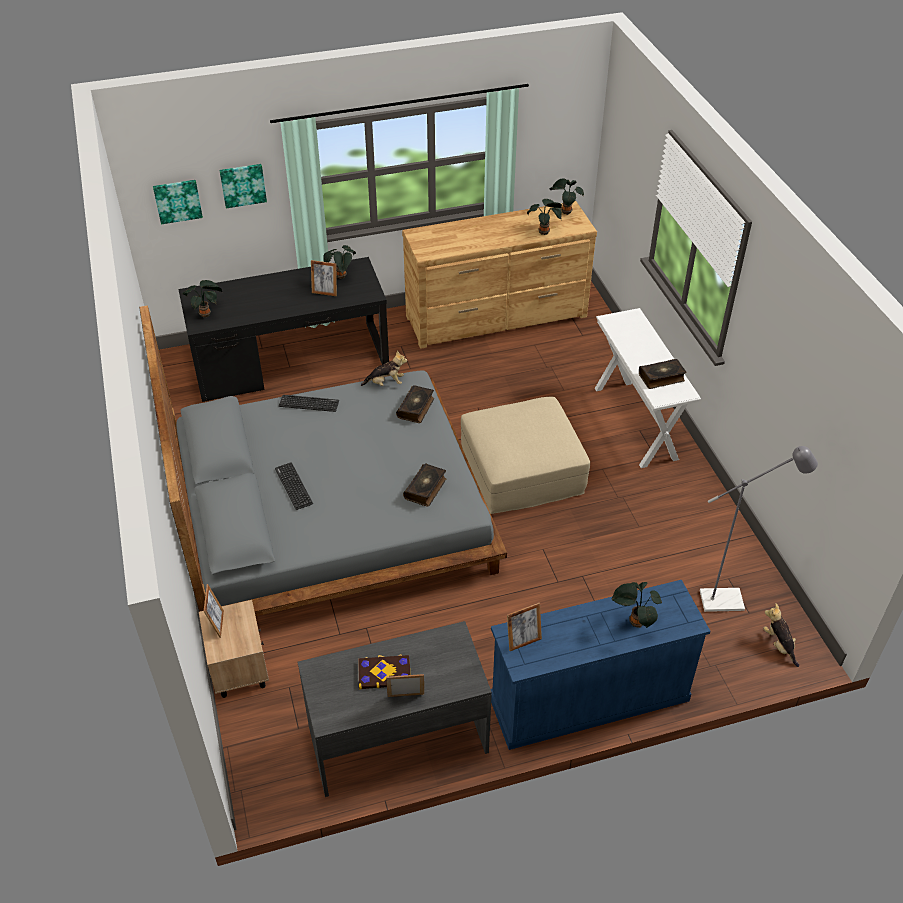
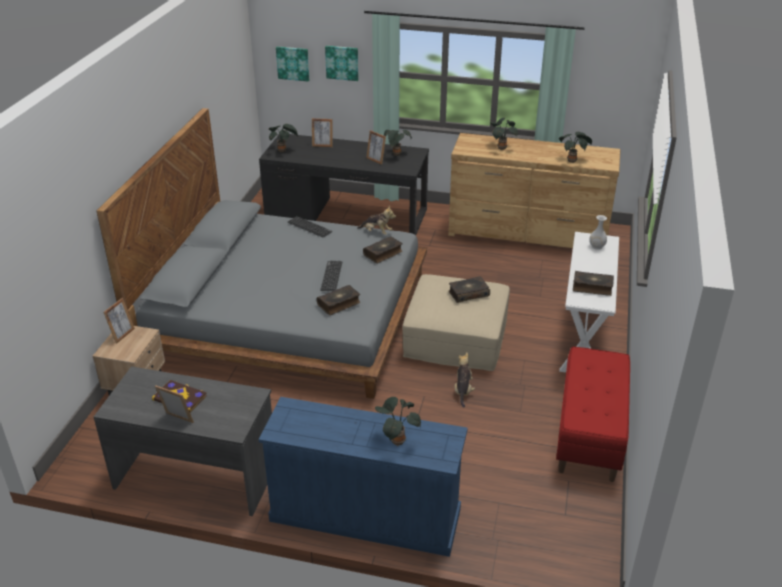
camera: 30 degrees right, 10 degrees down
(293, 486) = (250, 271): keyboard -> keyboard (331, 276)
(523, 641) = (294, 416): picture frame -> picture frame (322, 145)
(529, 422) = (468, 293): none -> book
(565, 211) = (603, 153): potted plant -> potted plant (501, 147)
(629, 327) = (596, 246): none -> white vase
(712, 523) = (590, 434): none -> red bench
(730, 600) = (555, 497): grey floor lamp -> none
(779, 645) = (572, 551): plush toy -> plush toy (463, 390)

